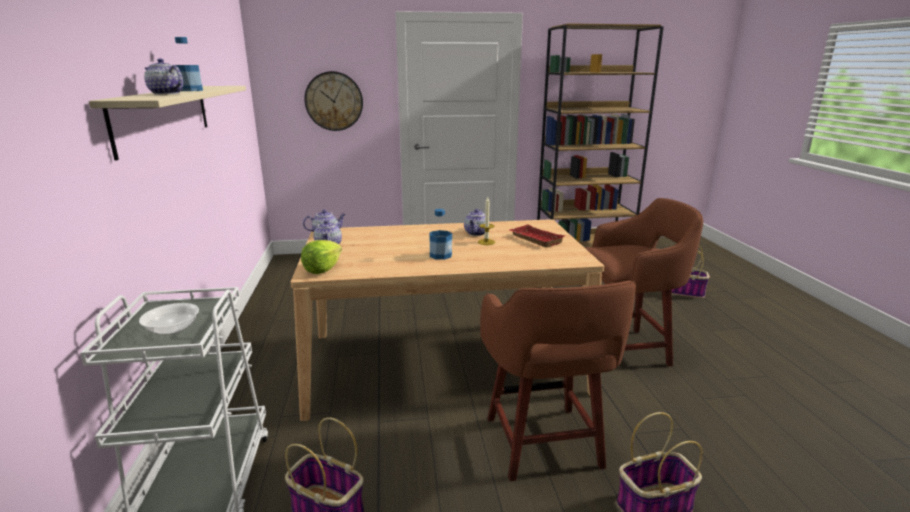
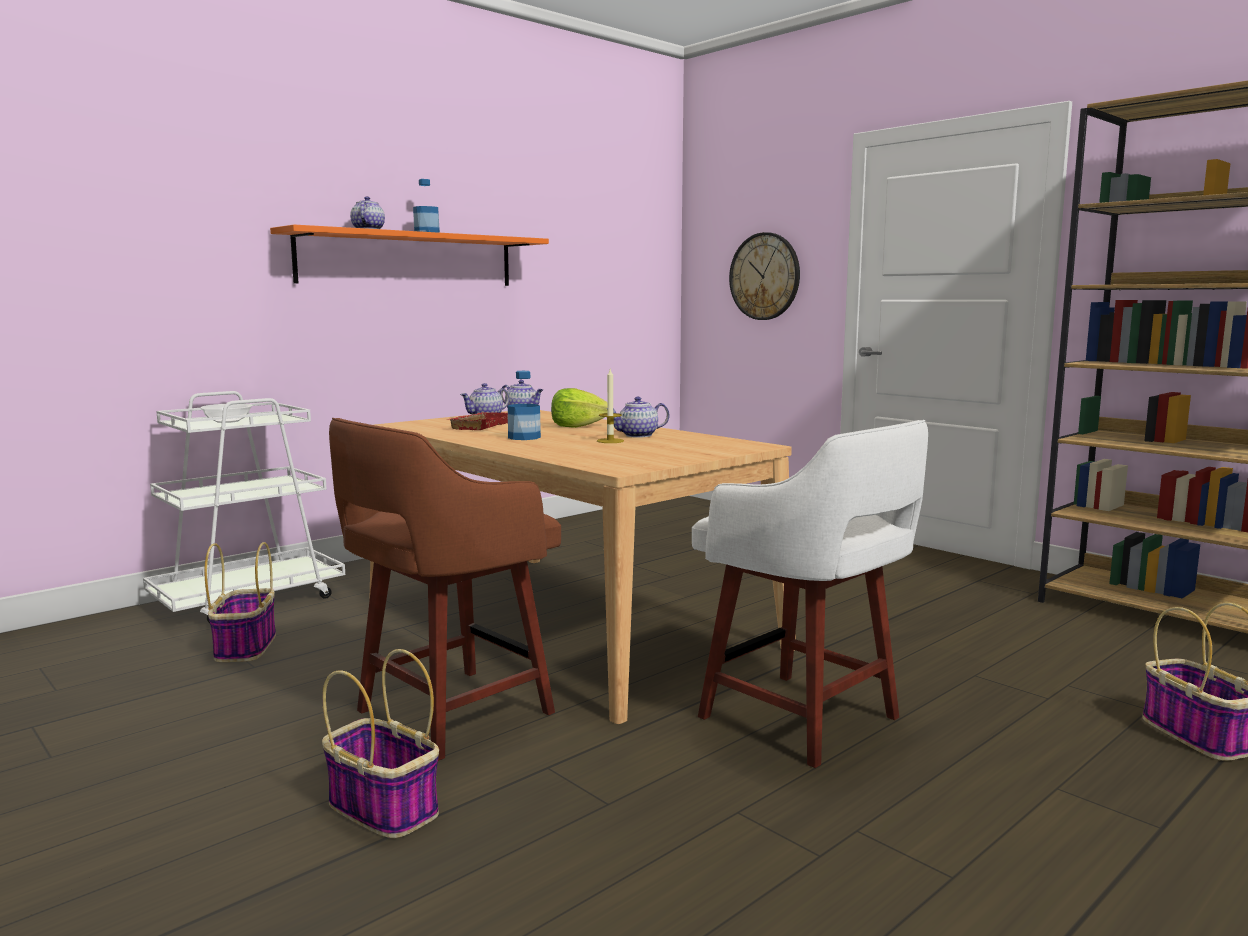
camera: 55 degrees right, 10 degrees down
(165, 116) = (409, 259): beige shelf -> orange shelf
(323, 269) = (415, 424): lettuce -> lettuce (577, 426)
(534, 239) = (666, 450): red tray -> red tray (480, 425)
(625, 349) = (805, 720): brown stool -> white stool

